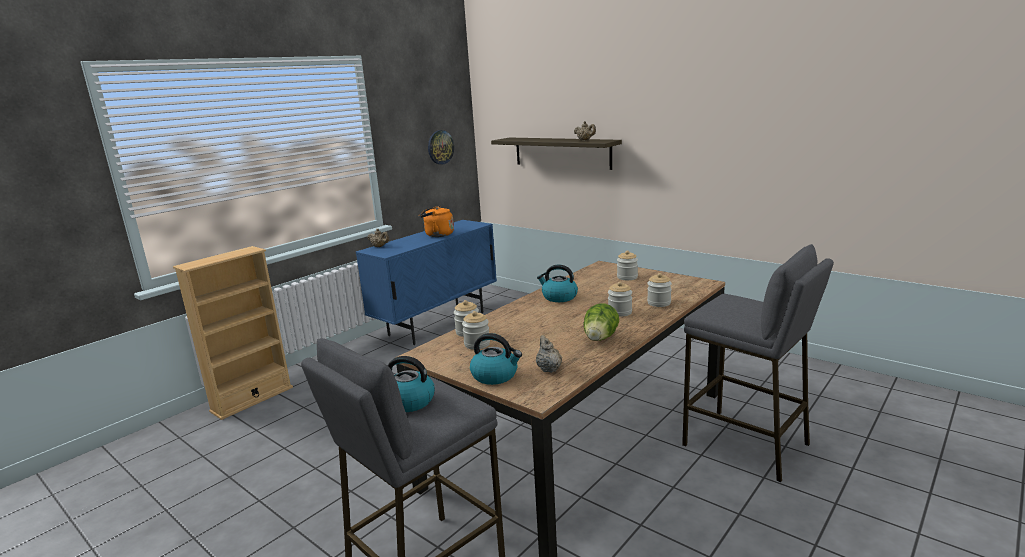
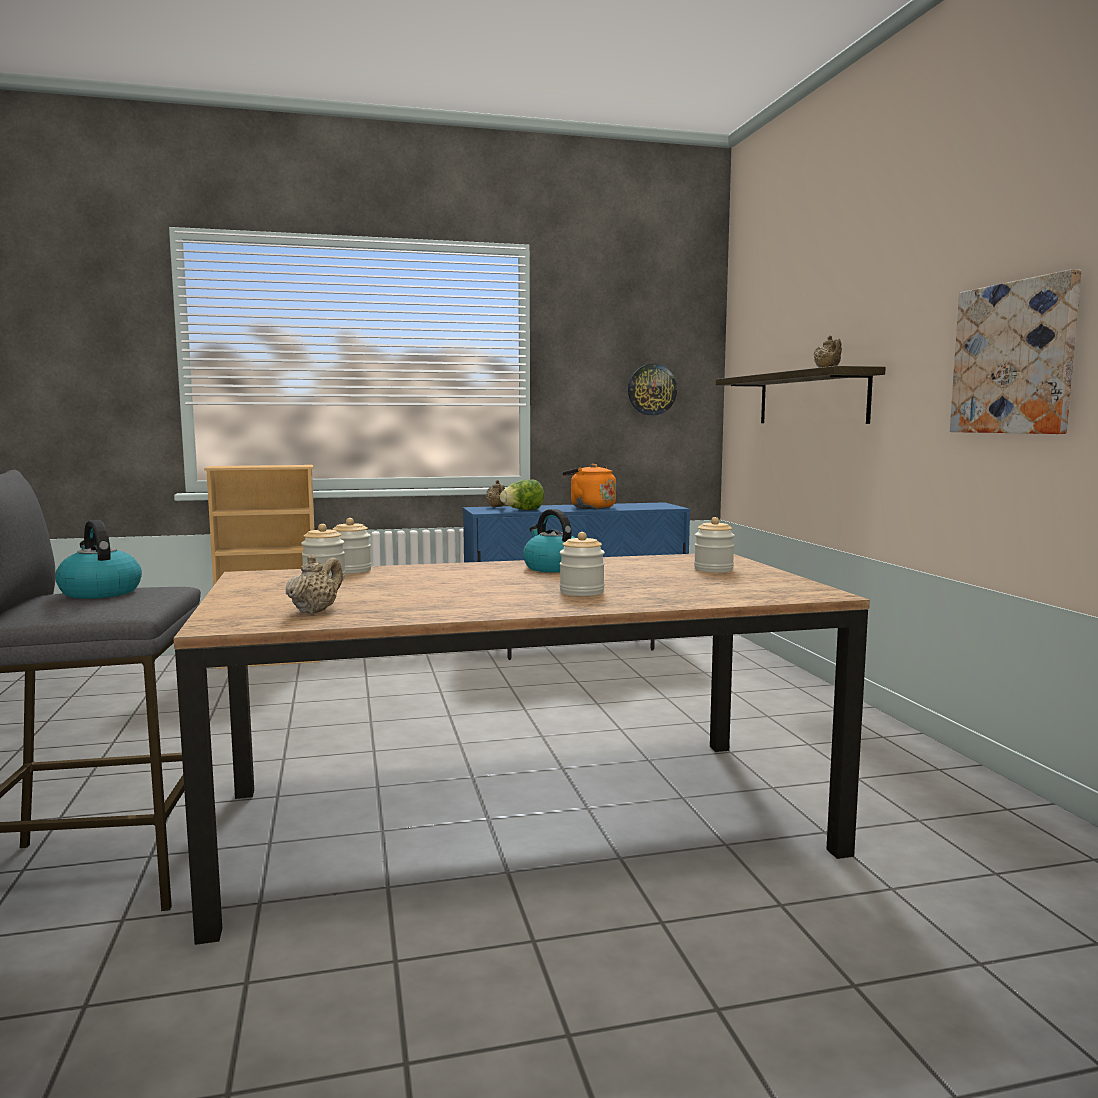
camera: 35 degrees right, 10 degrees down
(495, 375) = (248, 602): kettle -> none
(600, 339) = (465, 605): lettuce -> lettuce (522, 510)
(659, 303) = (671, 596): jar -> none
(710, 143) = (1014, 358): none -> picture
(746, 444) = (774, 946): grey stool -> none

